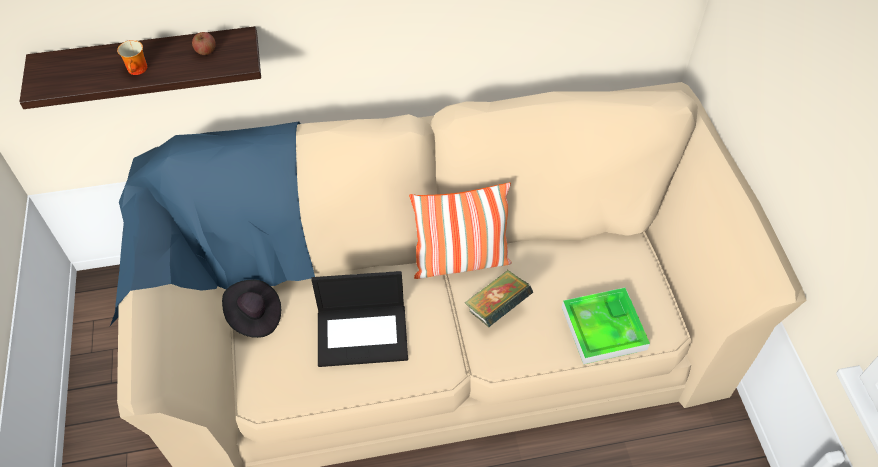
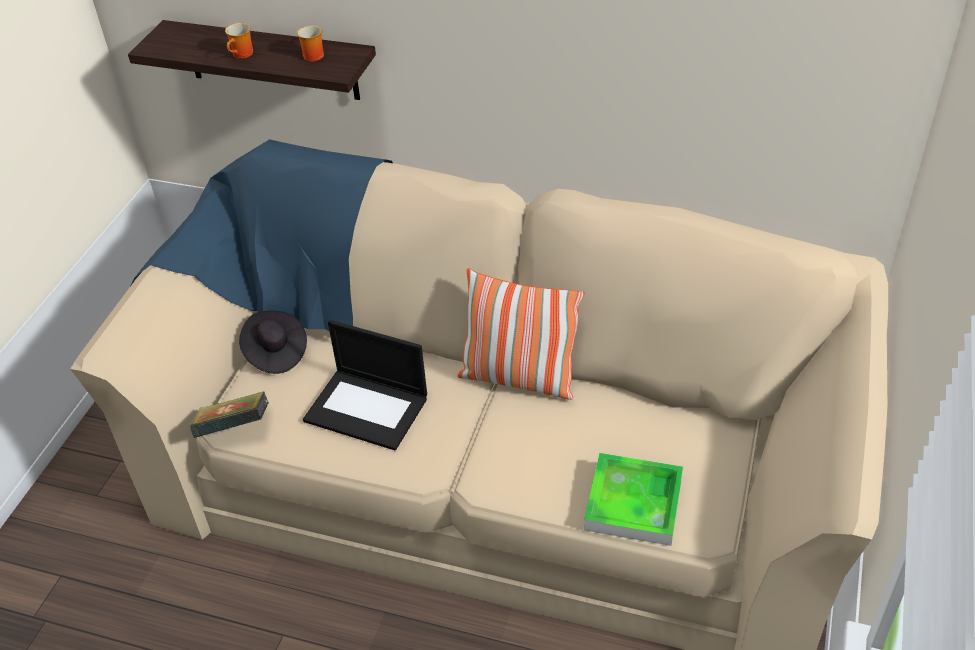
camera: 30 degrees right, 10 degrees down
(206, 51) = (313, 54): apple -> mug
(497, 308) = (525, 436): book -> book (234, 429)

